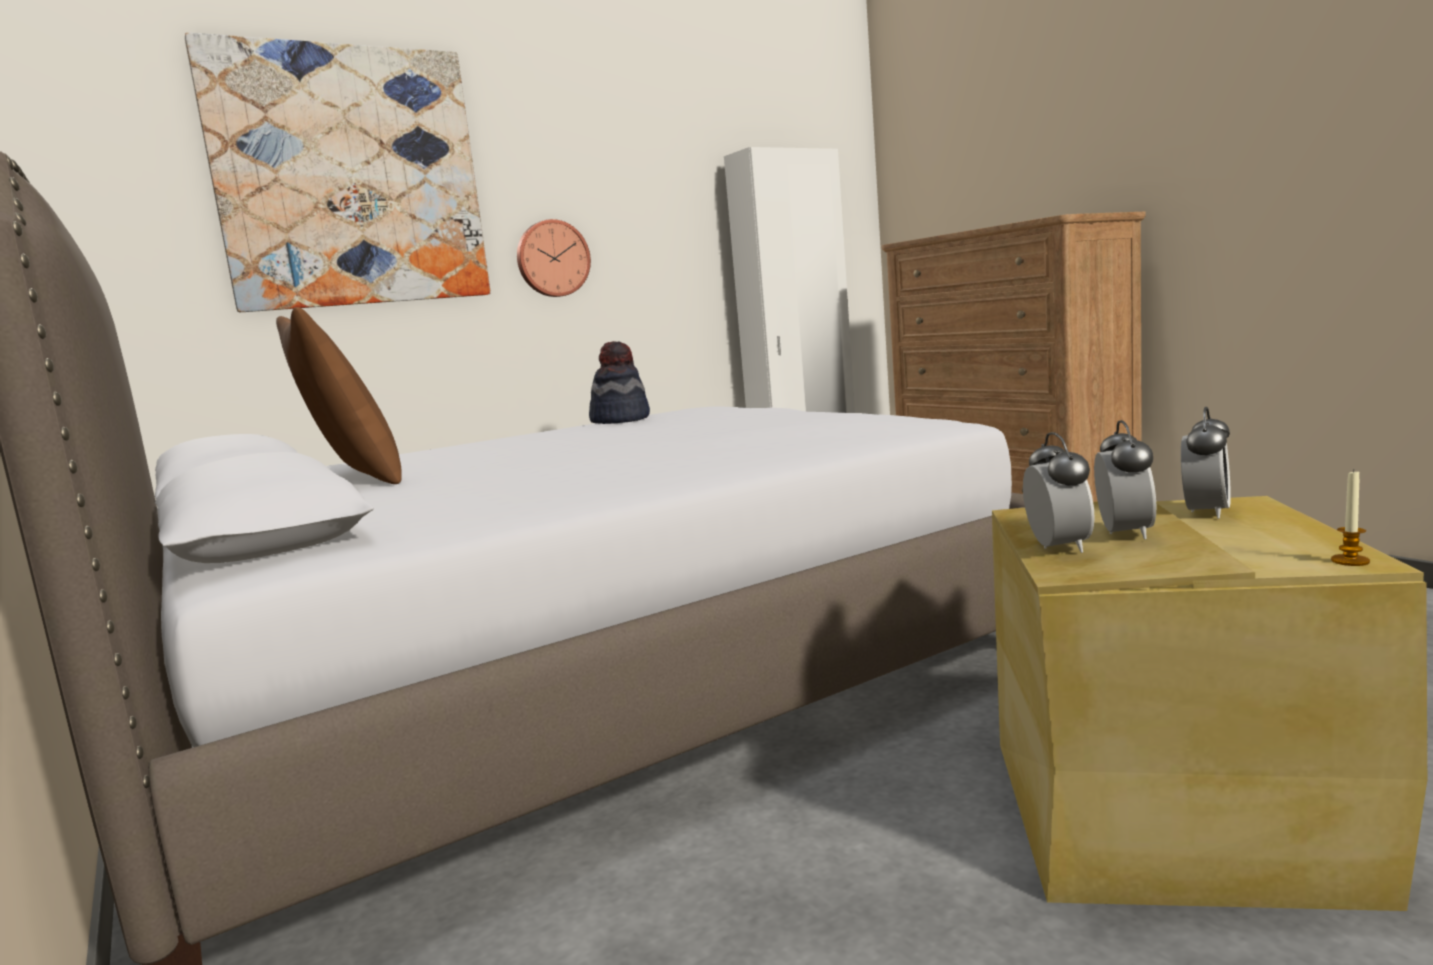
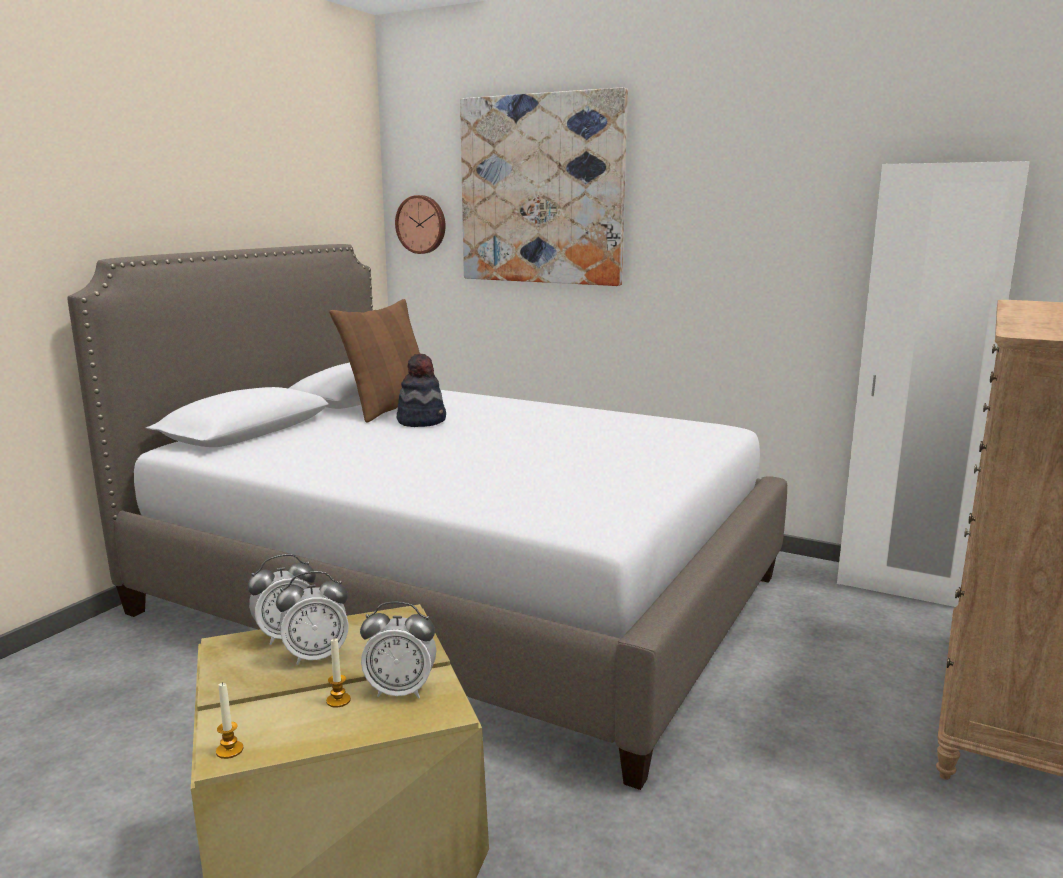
camera: 60 degrees right, 5 degrees up
(552, 259) = (681, 261): wall clock -> wall clock (422, 224)
(620, 420) = (631, 417): hat -> hat (422, 421)
(1227, 529) = (338, 700): none -> candle

